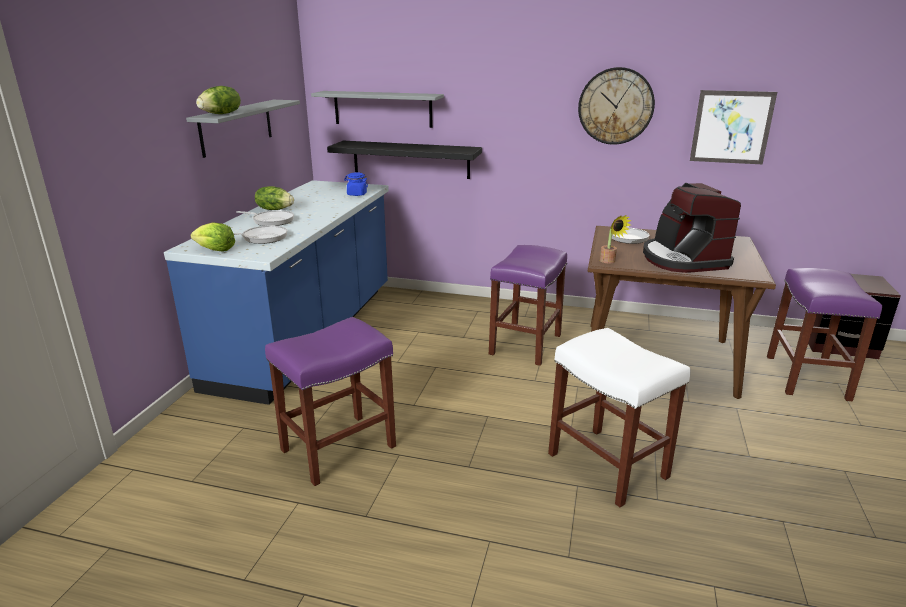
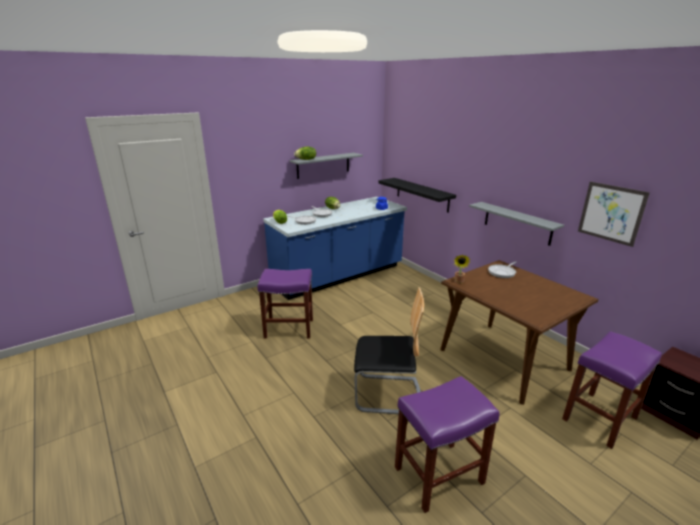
camera: 40 degrees right, 0 degrees up
(382, 109) = (412, 163): grey shelf -> grey shelf (517, 223)
(525, 344) = (434, 319): purple stool -> purple stool (439, 474)
(609, 466) = (387, 394): white stool -> chair
(615, 106) = (532, 183): wall clock -> none
(683, 259) = (509, 295): coffee machine -> none

